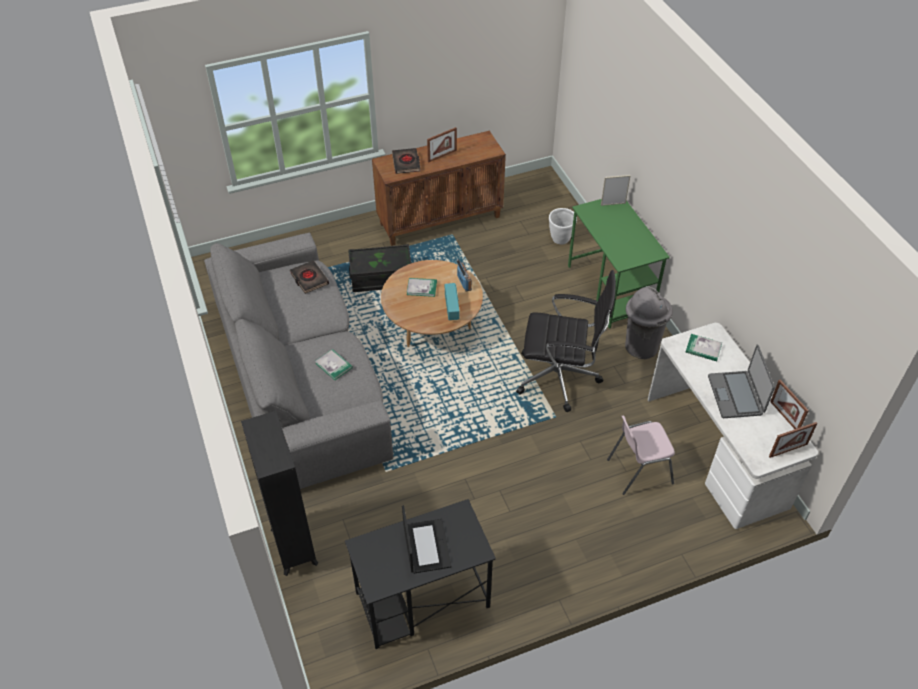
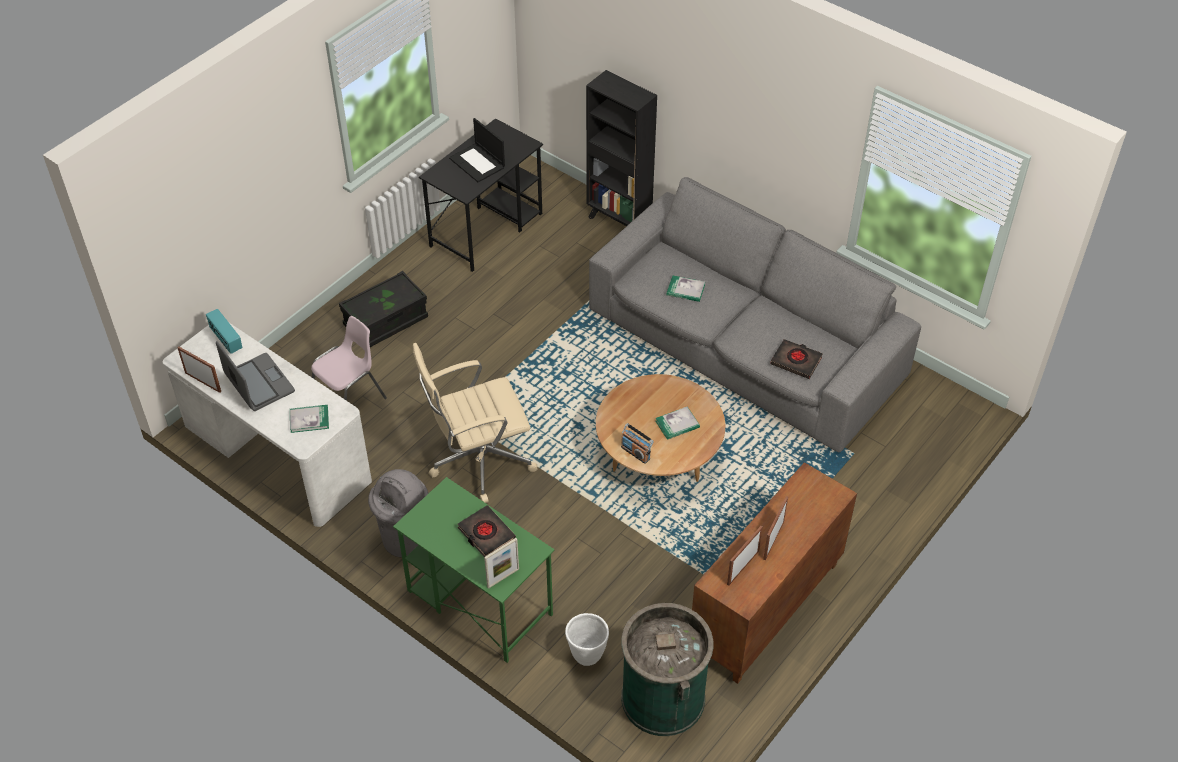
camera: 150 degrees right, 0 degrees up
(381, 278) = (764, 488): black storage box -> black storage box (386, 322)
(406, 163) = (807, 506): black book -> black book (486, 534)
(452, 308) = (625, 415): radio -> radio (226, 340)
(531, 205) = (663, 698): none -> green trash can
(560, 377) = (478, 460): black office chair -> beige office chair
(788, 450) = (193, 351): picture frame -> picture frame (743, 568)

